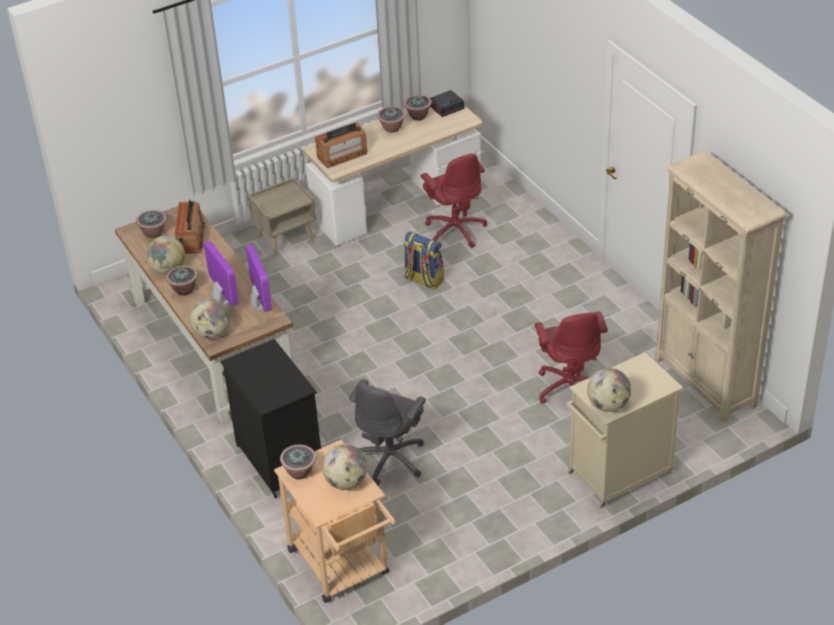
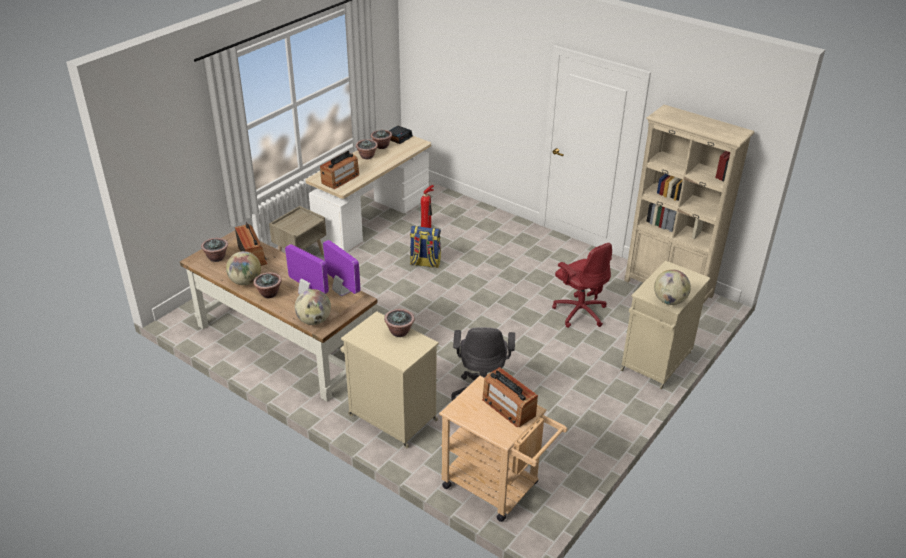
camera: 25 degrees left, 5 degrees down
(278, 459) = (391, 417): black cabinet -> beige cabinet
(300, 472) = (464, 409): potted plant -> potted plant (399, 332)
(346, 482) = (508, 407): globe -> radio
(455, 230) = (427, 227): red office chair -> fire extinguisher

